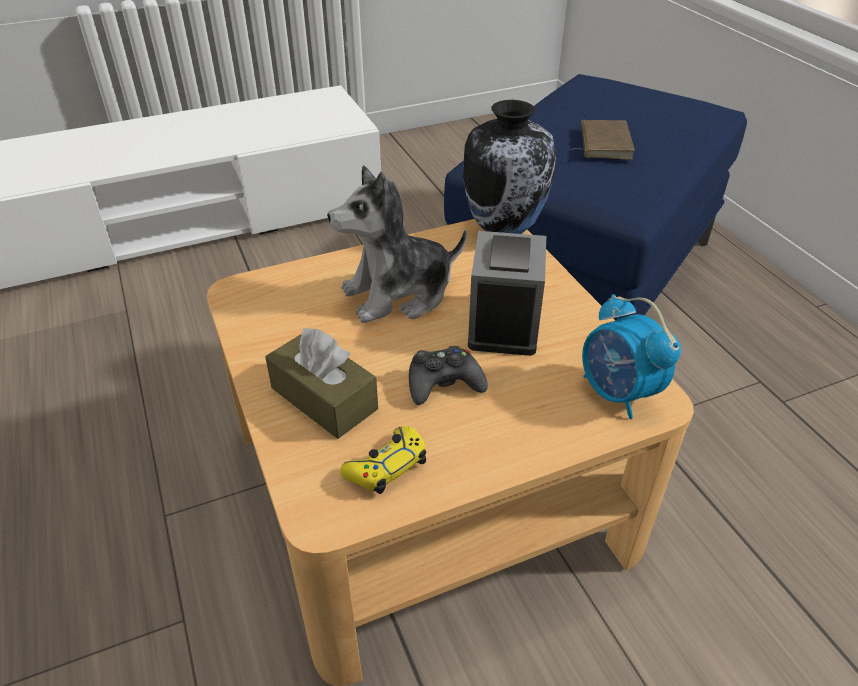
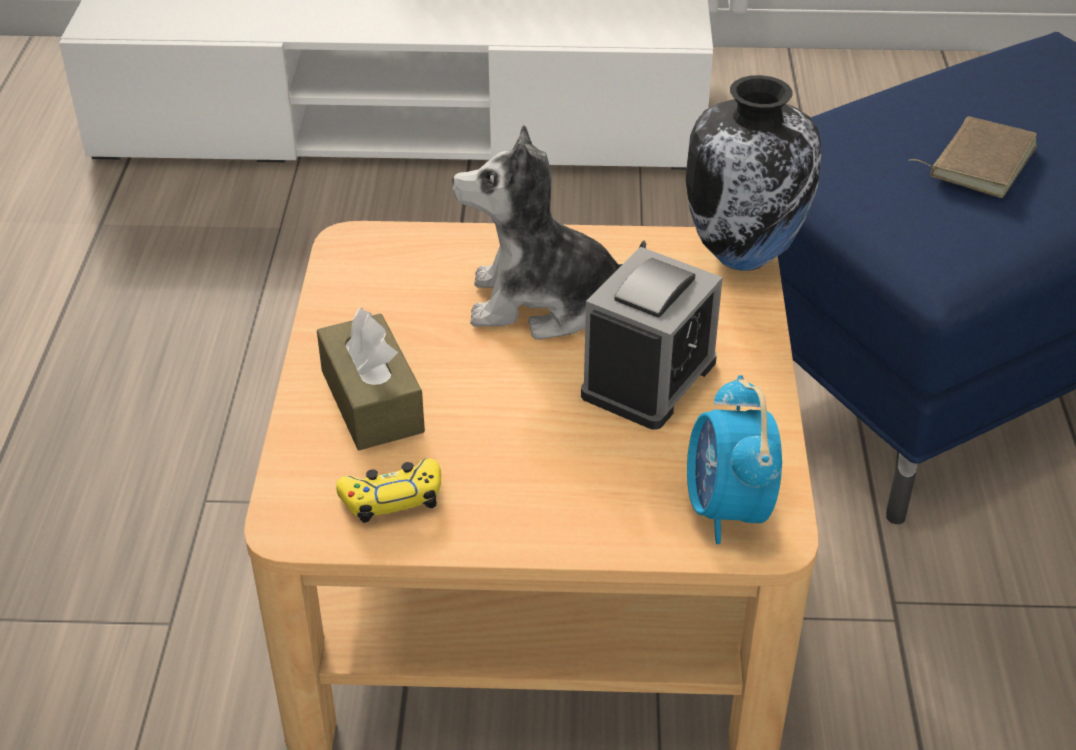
camera: 25 degrees right, 0 degrees up
(444, 383) = (520, 428): black game controller -> none

